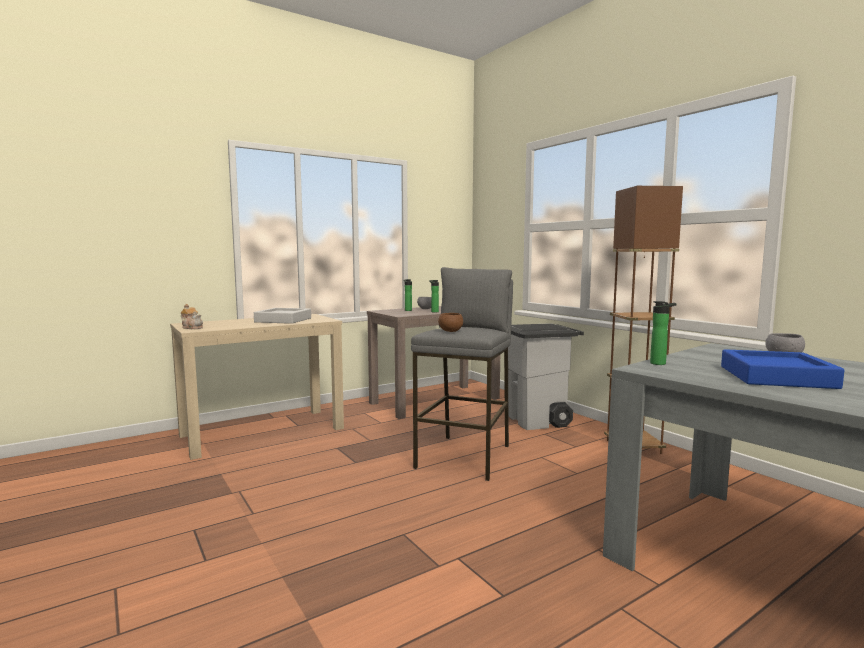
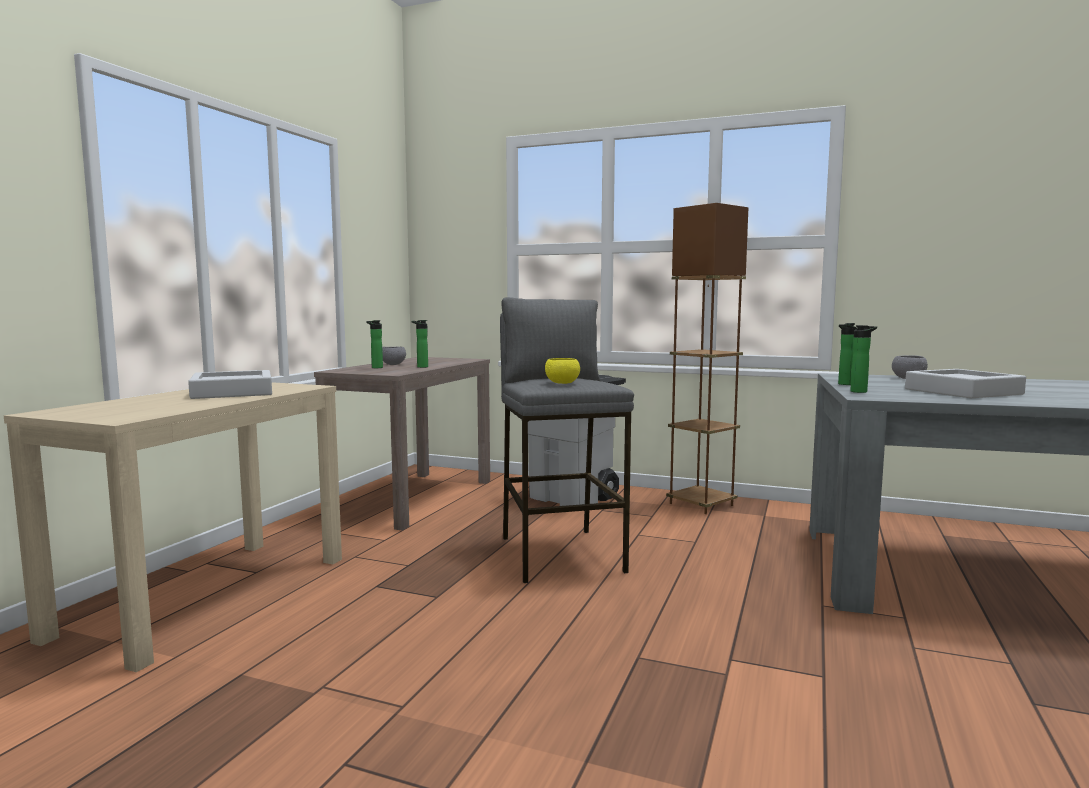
camera: 35 degrees left, 0 degrees up
(192, 328) = (99, 416): teapot -> none
(450, 331) = (562, 383): brown bowl -> yellow bowl
(679, 355) = (844, 384): none -> bottle
(776, 377) = (962, 391): blue tray -> grey tray

